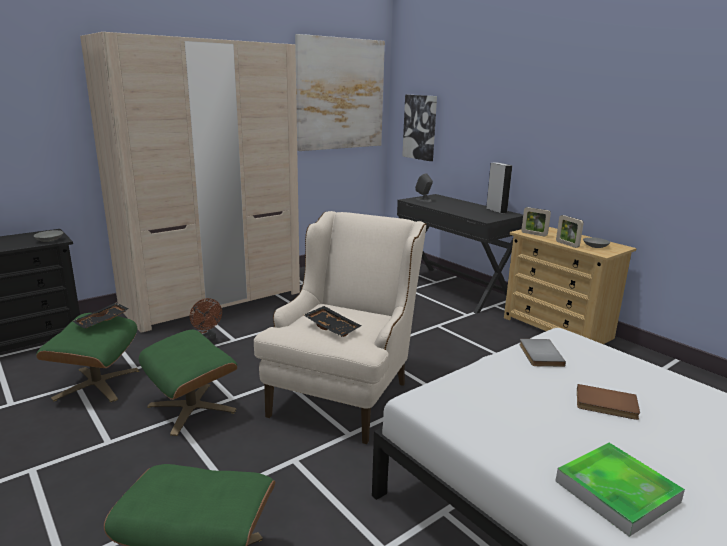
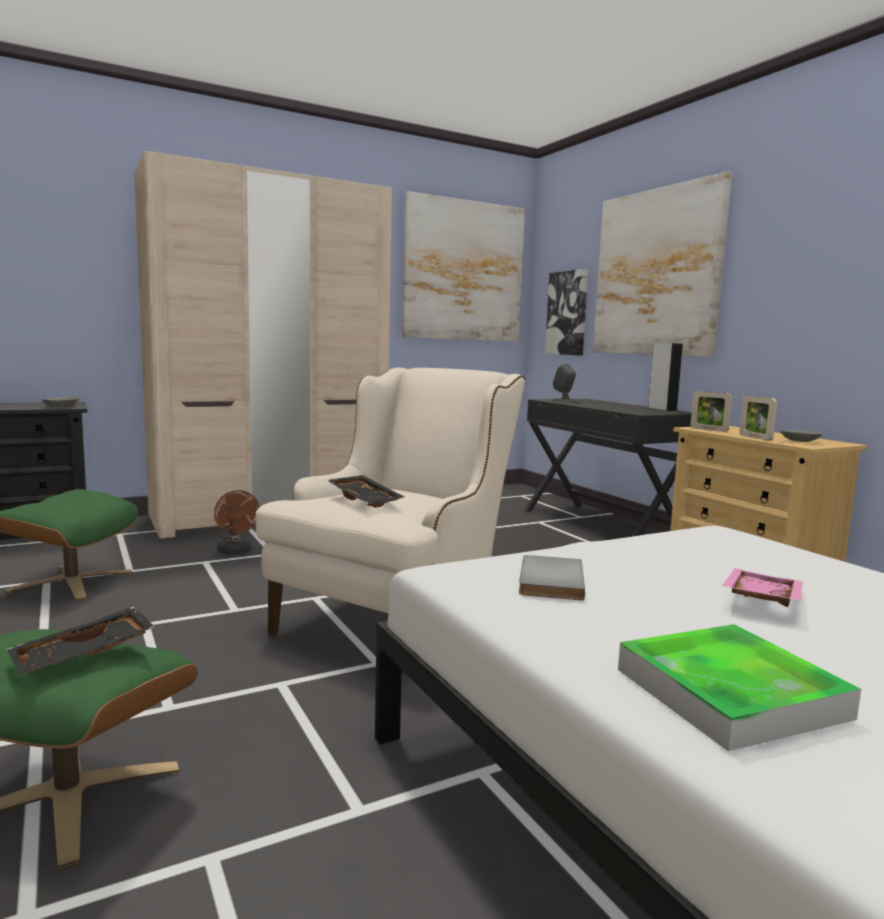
camera: 10 degrees right, 10 degrees down
(102, 321) = (88, 496): black tray -> black tray (84, 656)
(192, 408) = (175, 615): green ottoman -> none
(491, 108) = (656, 273): none -> picture
(539, 354) = (669, 544): grey book -> grey book (548, 581)
(606, 405) = (759, 599): brown book -> pink tray

